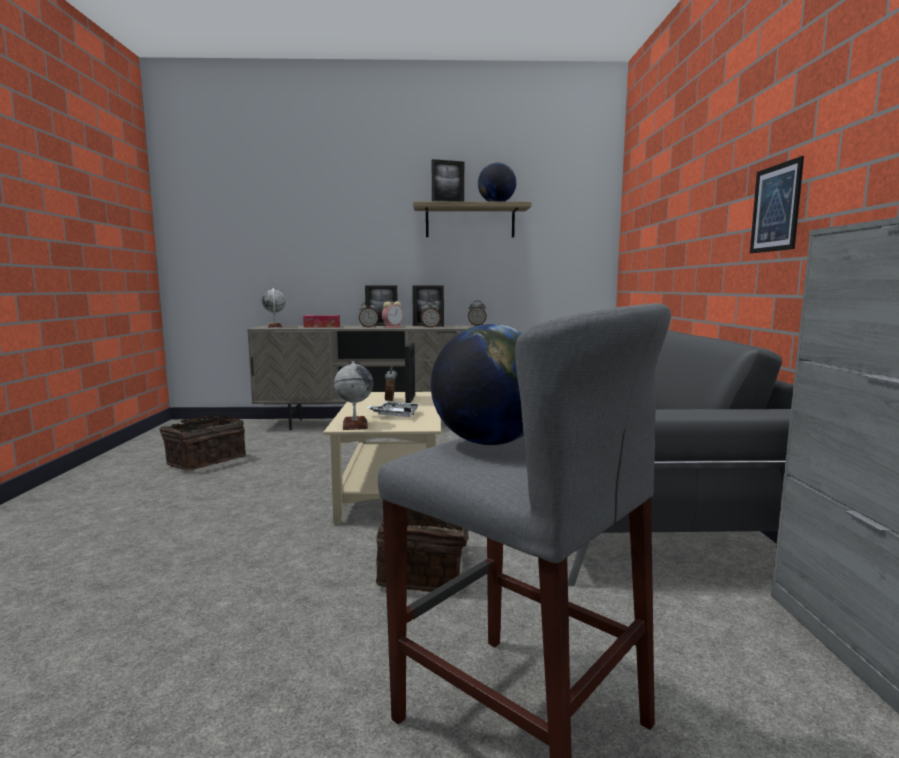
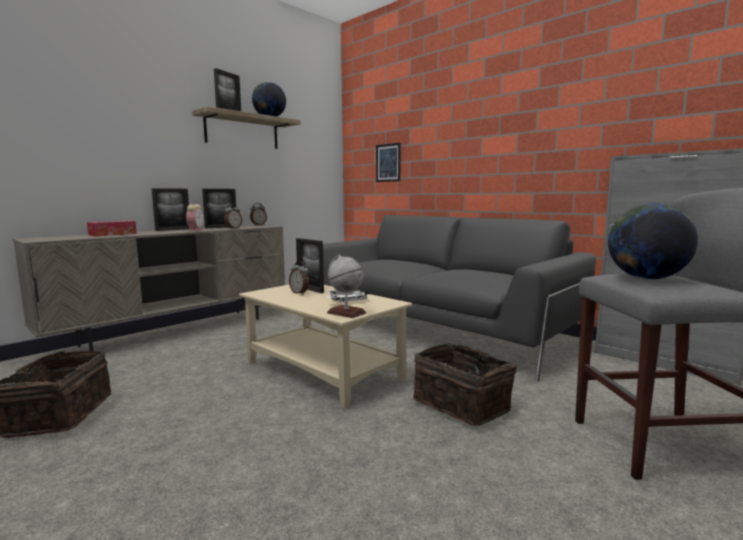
camera: 45 degrees left, 0 degrees up
(275, 326) = (45, 238): globe -> none
(368, 327) = (172, 231): alarm clock -> none
(775, 208) = (531, 143): picture -> picture (388, 162)

